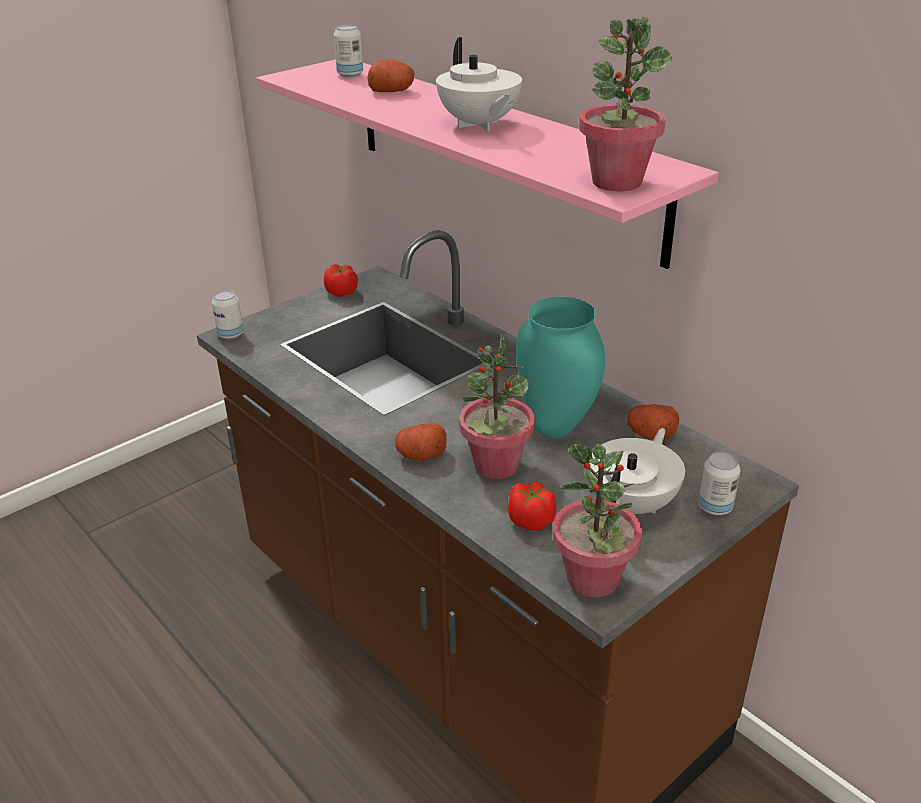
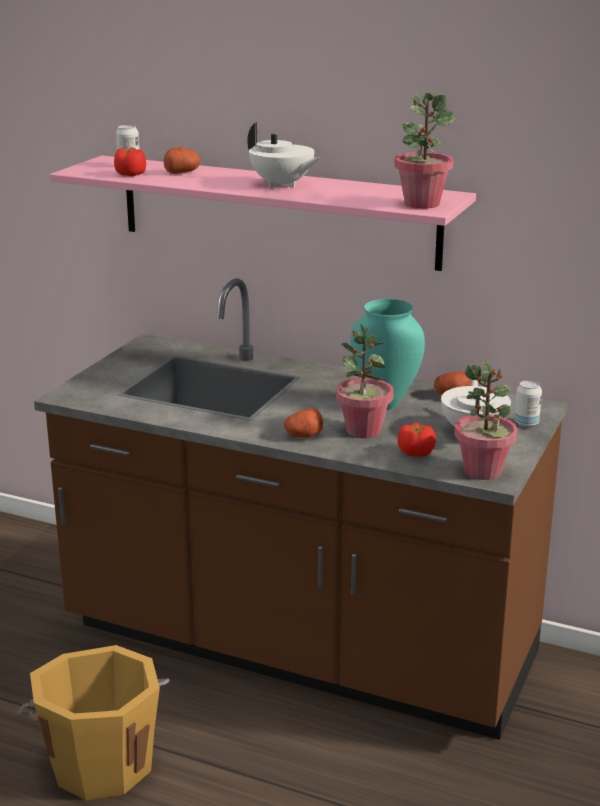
camera: 25 degrees left, 10 degrees down
(190, 729) = (102, 763): none -> orange bucket
(230, 335) = (65, 395): can -> none
(341, 292) = (130, 355): tomato -> tomato (130, 174)

